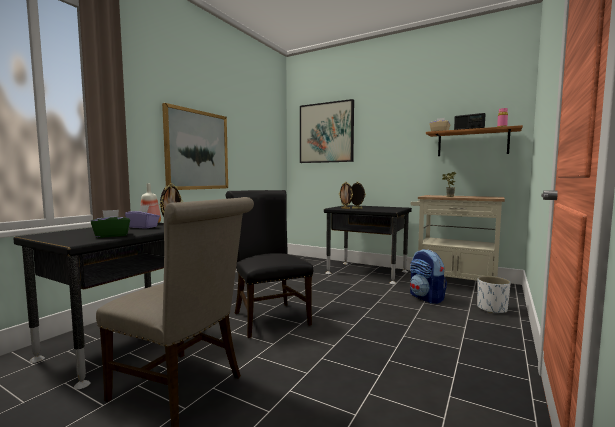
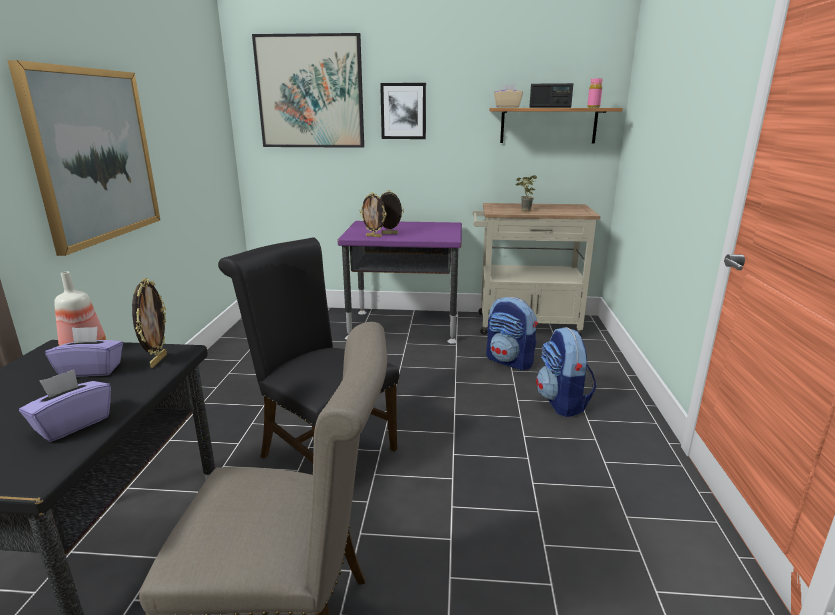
camera: 25 degrees left, 15 degrees up
(112, 235) = (72, 424): green tissue box -> purple tissue box
(367, 272) = (404, 325): black desk -> purple desk
(376, 140) = (403, 111): none -> picture
(449, 324) = (562, 402): none -> backpack
(492, 309) = (590, 364): white planter -> none

